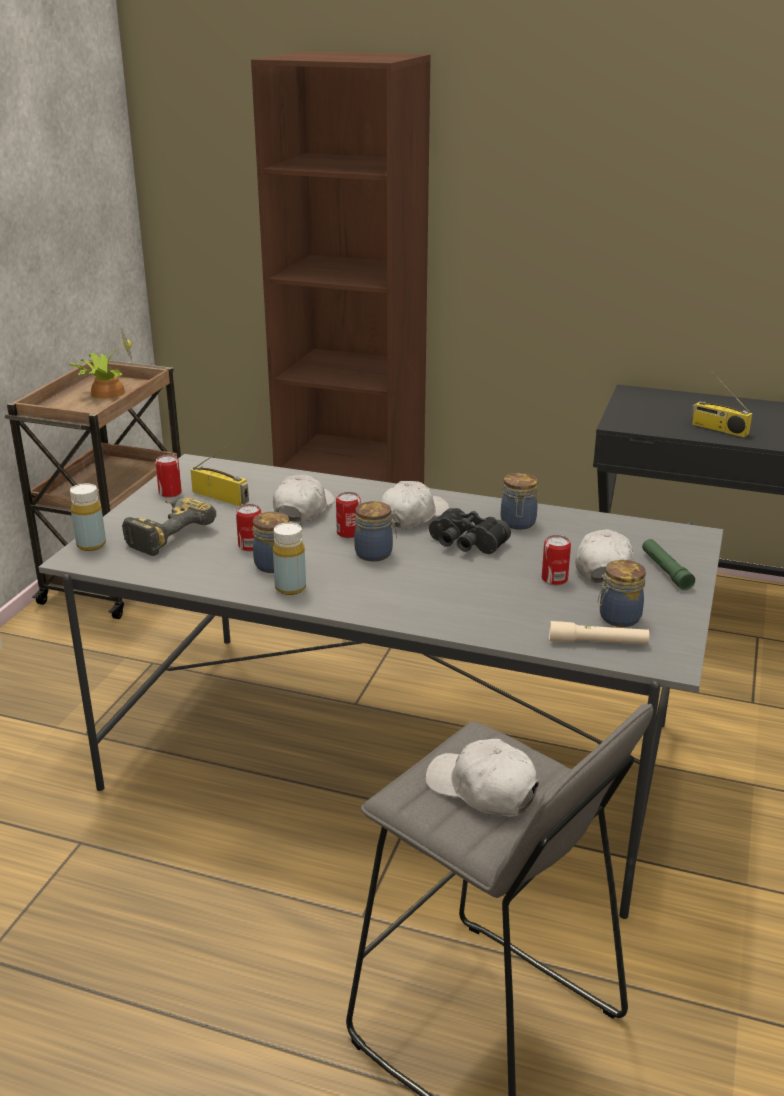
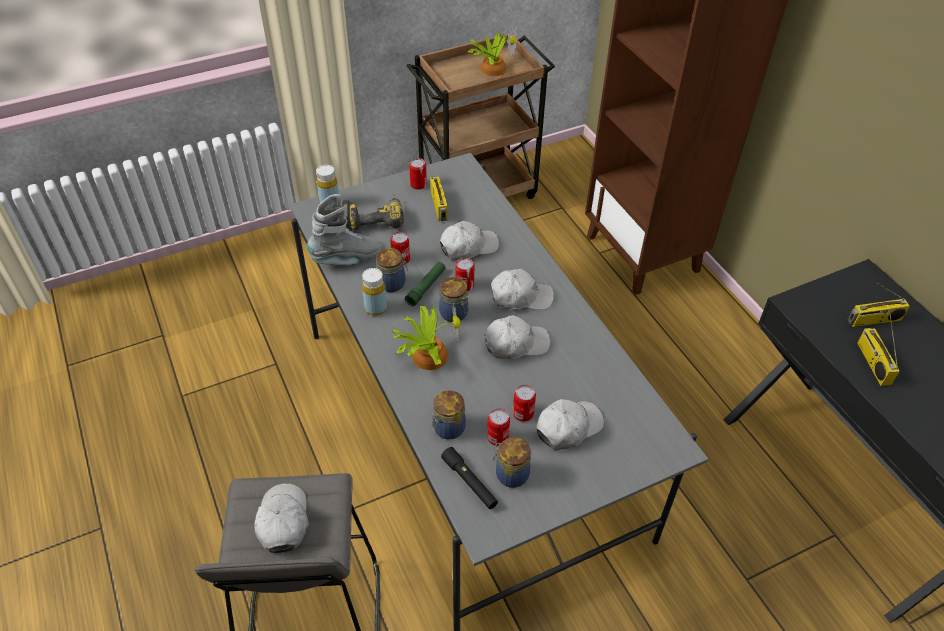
camera: 45 degrees right, 20 degrees up
(191, 571) = (347, 259): none -> grey boot
(402, 590) = (427, 354): none -> potted plant
(465, 544) = (515, 344): black binoculars -> white cap
(518, 523) = (574, 349): jar -> jar (447, 429)
(564, 604) = (497, 437): none -> can
(598, 642) = (469, 482): beige flashlight -> black flashlight
(665, 570) = (603, 462): green flashlight -> green flashlight (426, 287)
(679, 410) = (874, 320): none -> radio

